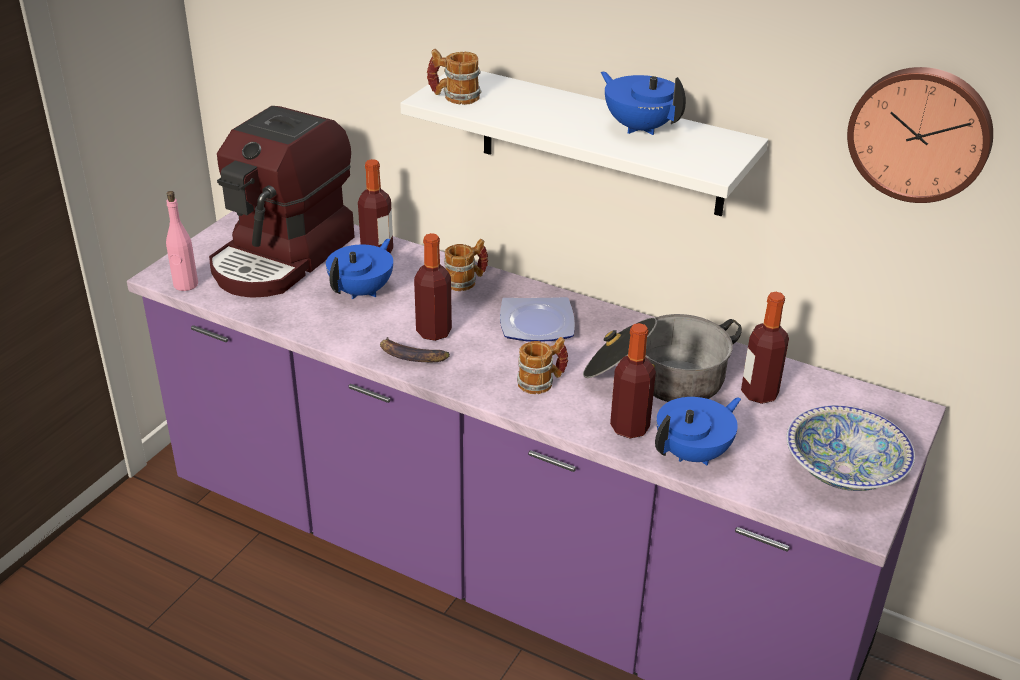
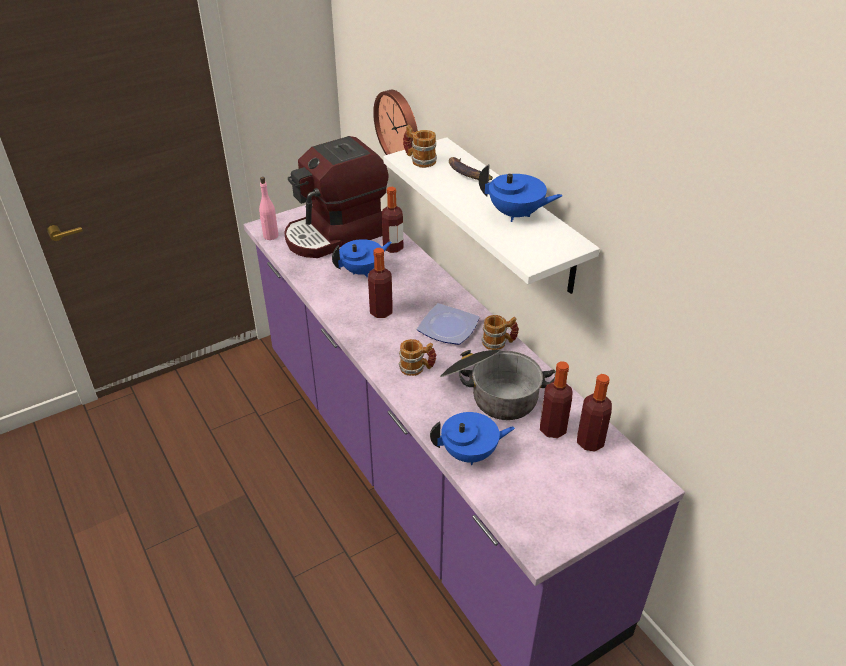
camera: 30 degrees right, 5 degrees up
(411, 356) = (354, 323): banana -> banana (467, 173)
(466, 281) = (429, 284): mug -> mug (499, 343)
(629, 427) = (444, 419): bottle -> bottle (590, 442)
(640, 127) = (516, 214): blue teapot -> blue teapot turned 120 degrees clockwise
(843, 470) = (562, 506): bowl -> none
(920, 133) = (688, 278): wall clock -> wall clock (399, 127)

